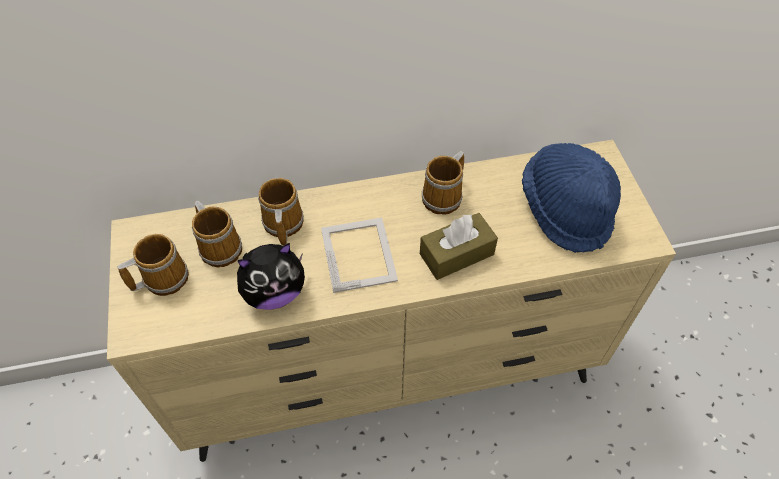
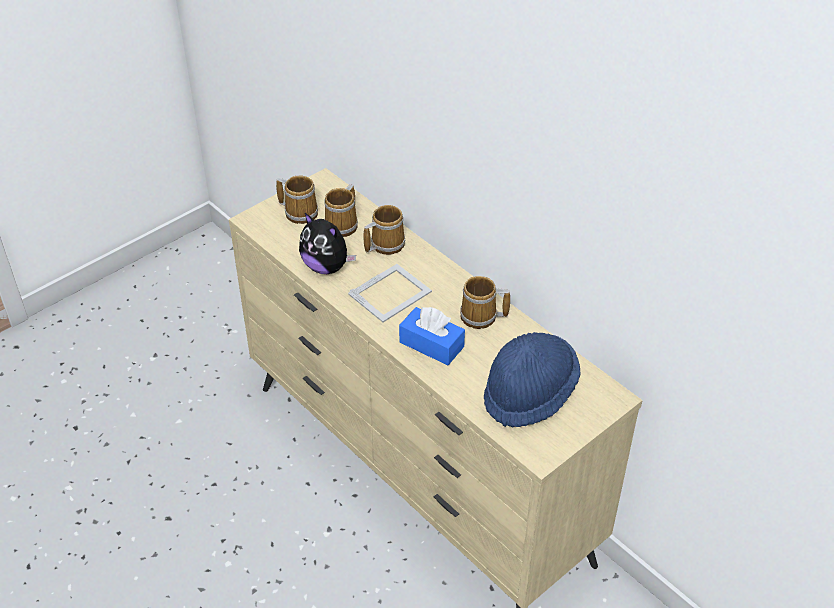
camera: 60 degrees right, 10 degrees down
(456, 254) = (431, 344): brown tissue box -> blue tissue box

